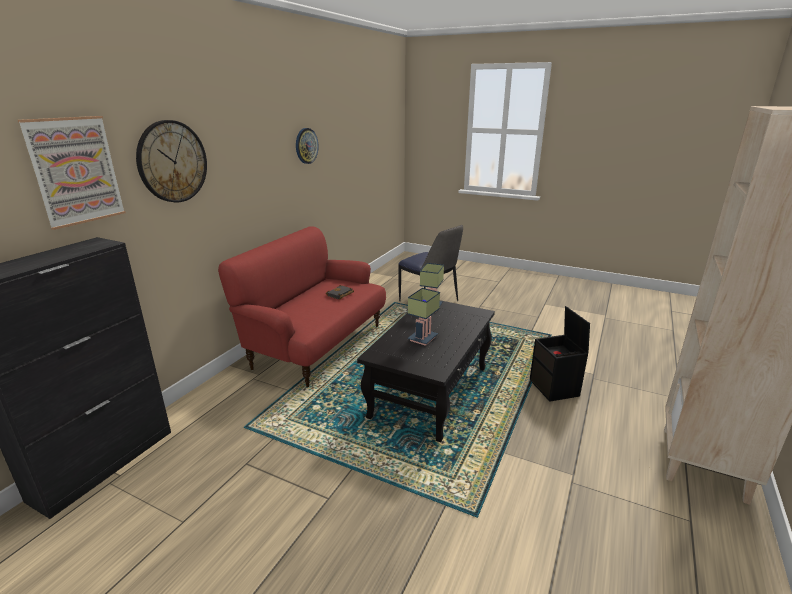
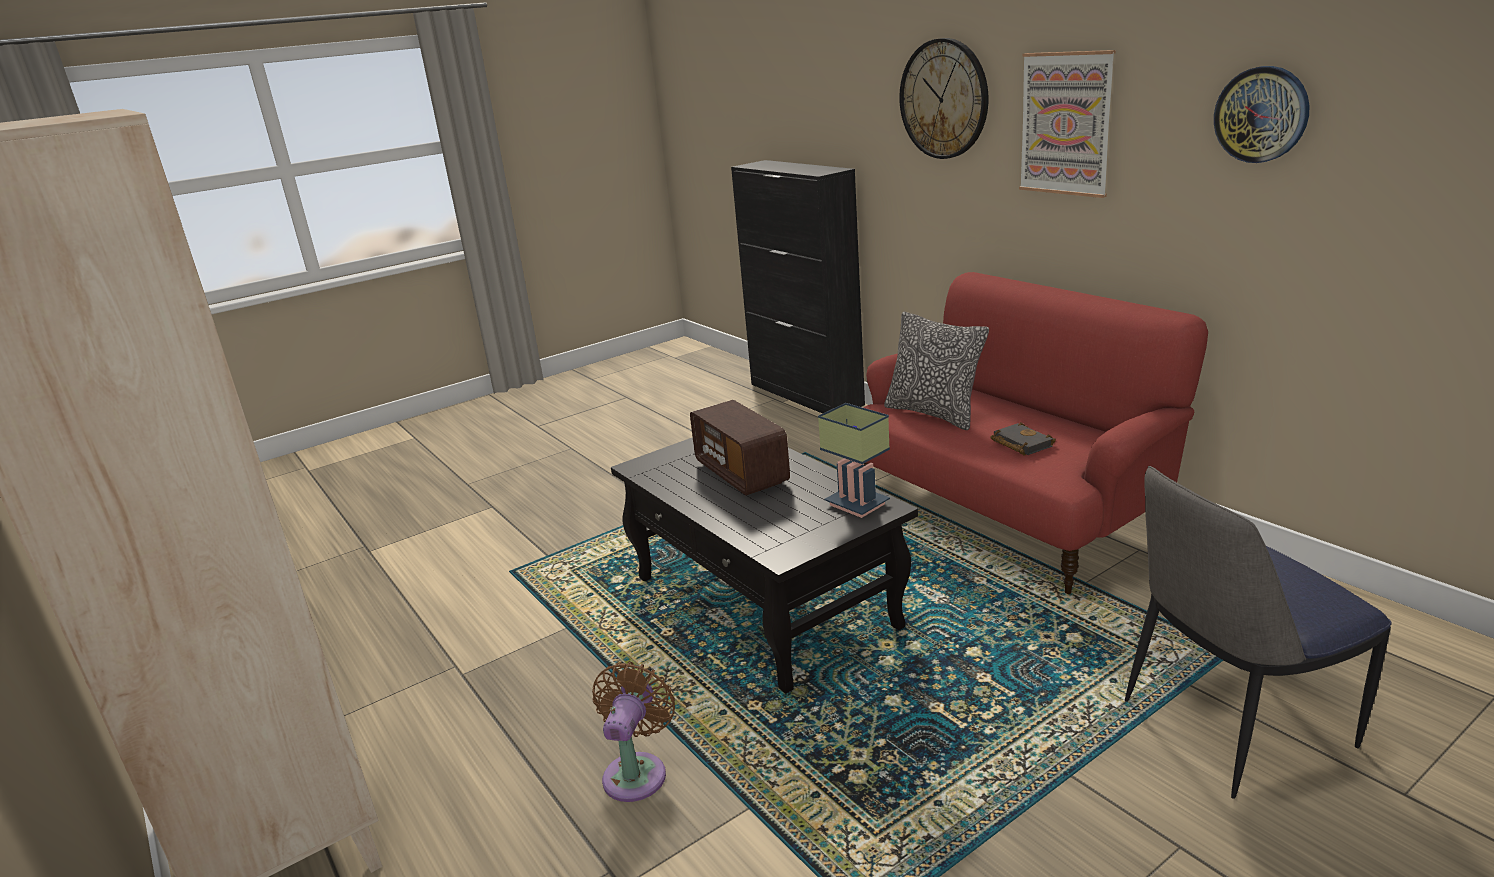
camera: 120 degrees right, 0 degrees up
(75, 171) = (852, 92): picture -> picture (1066, 124)
(308, 315) = (934, 413): none -> pillow
(422, 338) = (742, 473): table lamp -> radio
(555, 388) = (637, 772): black storage box -> brown fan

